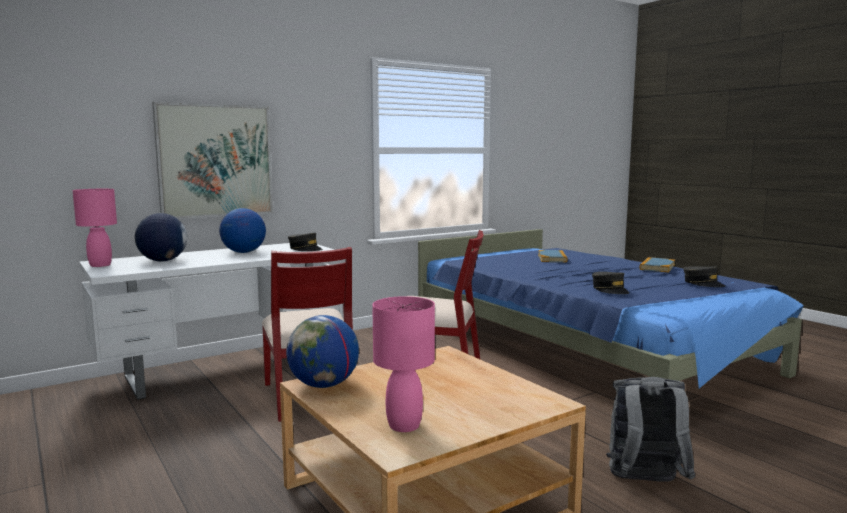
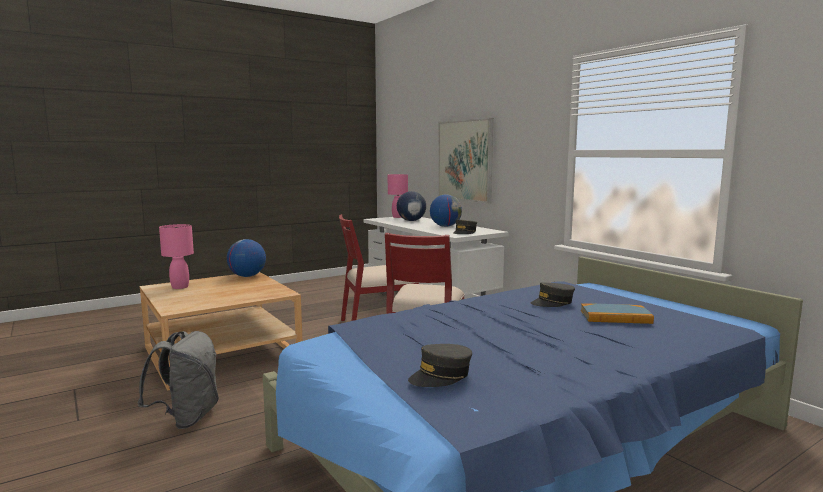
camera: 90 degrees right, 0 degrees up
(610, 290) = (398, 323): grey cap -> grey cap (552, 302)
(657, 267) = (576, 366): book -> none

